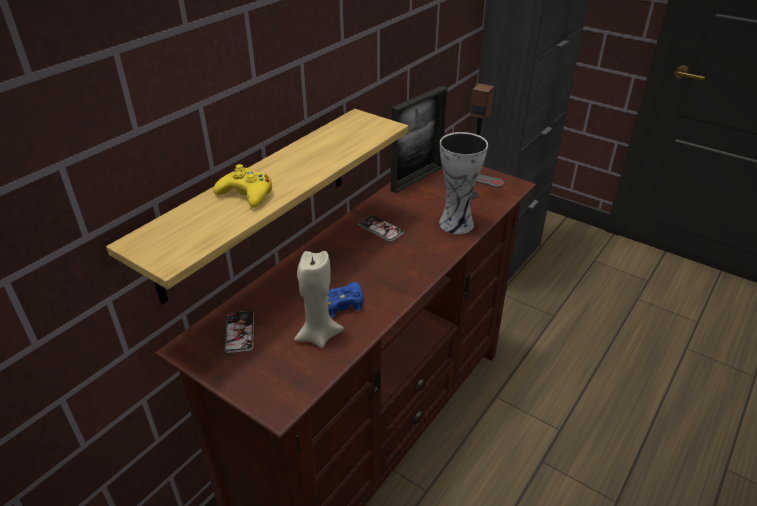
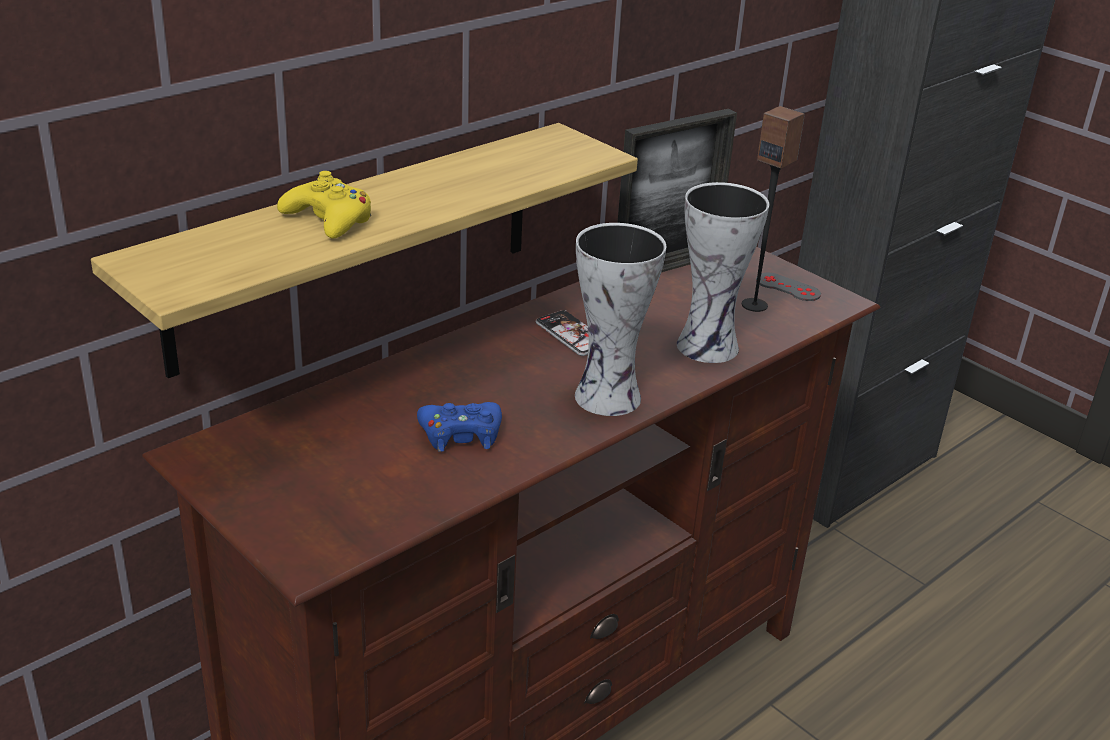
camera: 10 degrees right, 5 degrees down
(239, 332) = (283, 447): phone -> none
(318, 335) = (407, 473): beige candle -> none
(414, 266) = (608, 399): none -> vase

